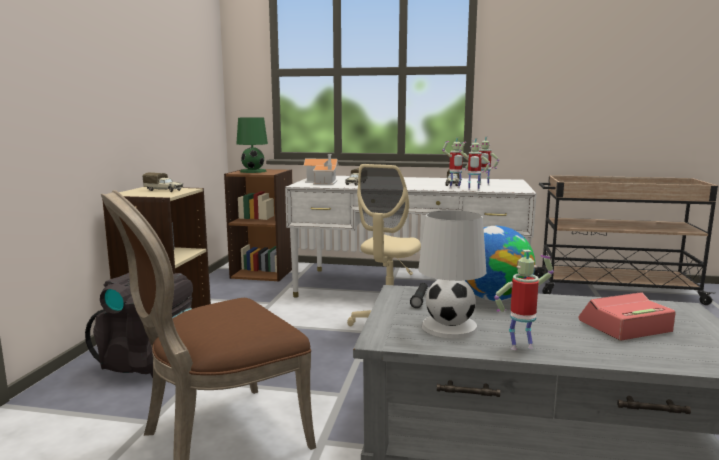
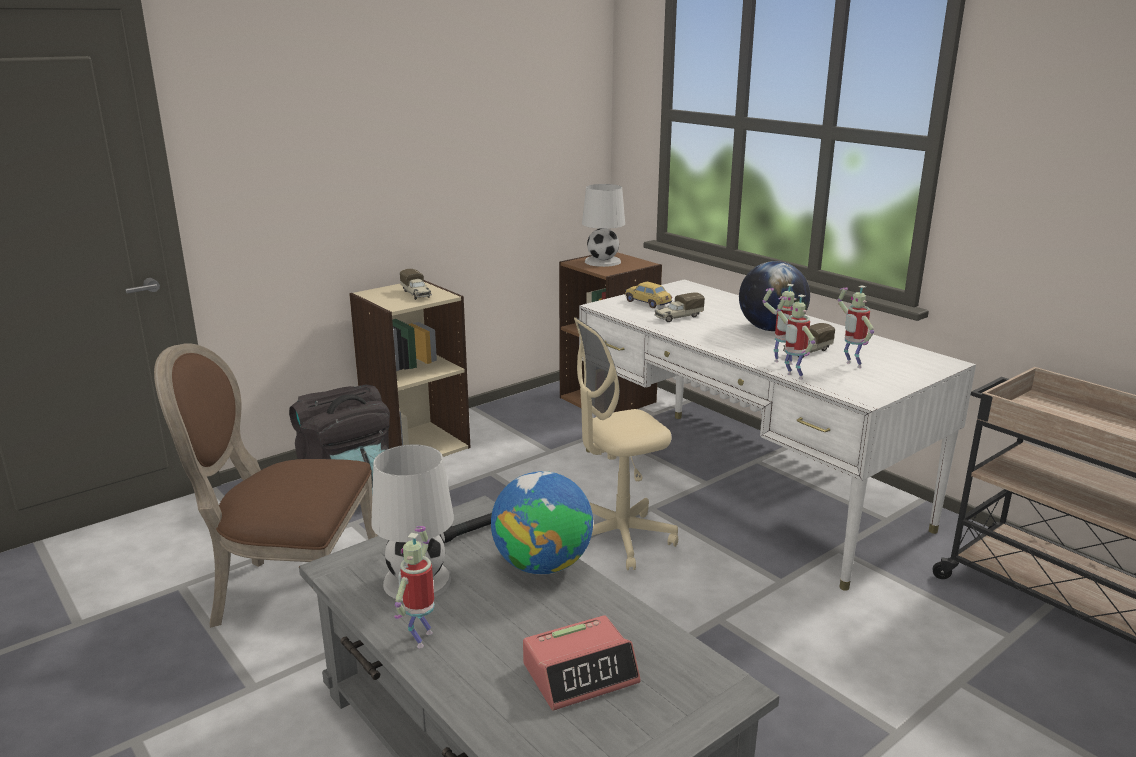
camera: 40 degrees right, 10 degrees up
(253, 171) = (602, 261): green table lamp -> white table lamp
(323, 182) = (648, 303): toy house -> toy car
(413, 181) = (771, 329): none -> globe
(521, 346) = (421, 638): toy robot -> toy robot turned 105 degrees counterclockwise
(624, 326) = (581, 673): alarm clock -> alarm clock turned 135 degrees clockwise

